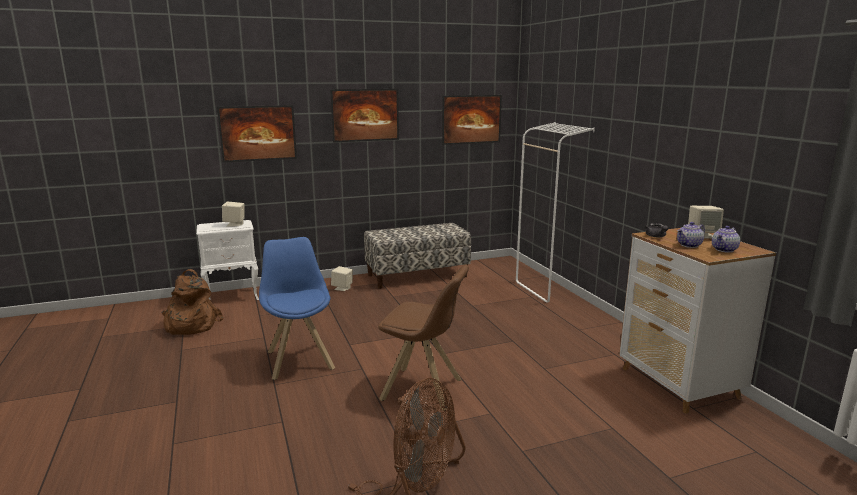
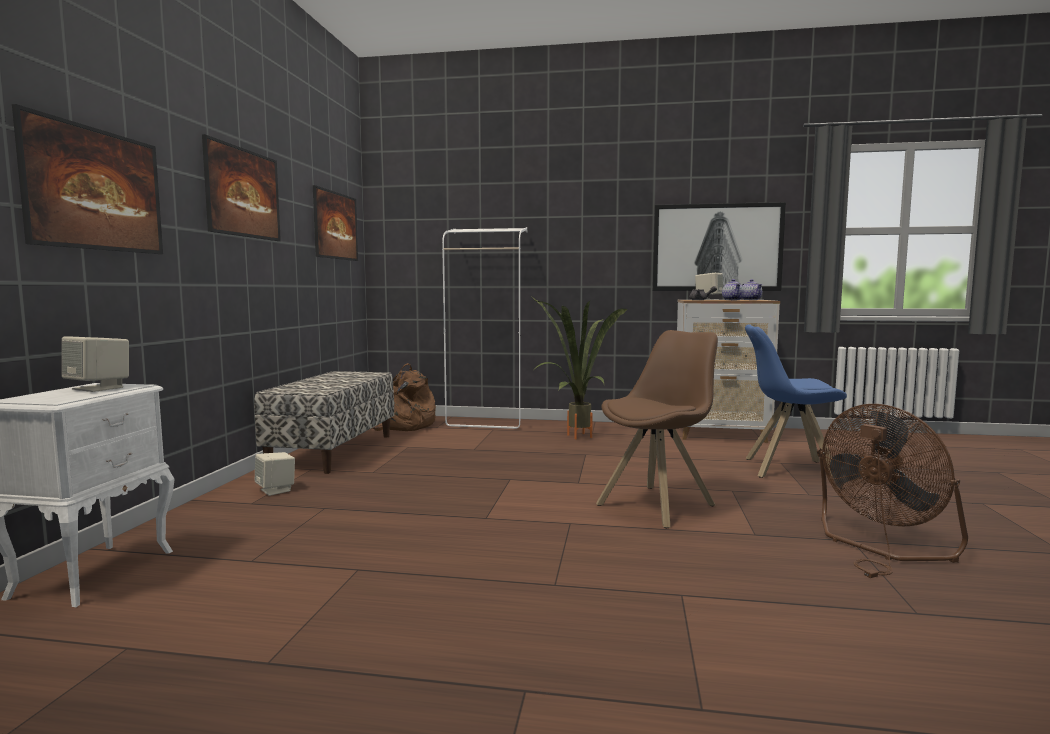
camera: 60 degrees left, 10 degrees down
(190, 325) = (146, 638): brown backpack -> brown backpack (404, 426)
(299, 360) = (491, 555): blue chair -> blue chair (789, 469)
(555, 325) = (571, 436): none -> potted plant
(739, 175) = (717, 247): none -> picture

